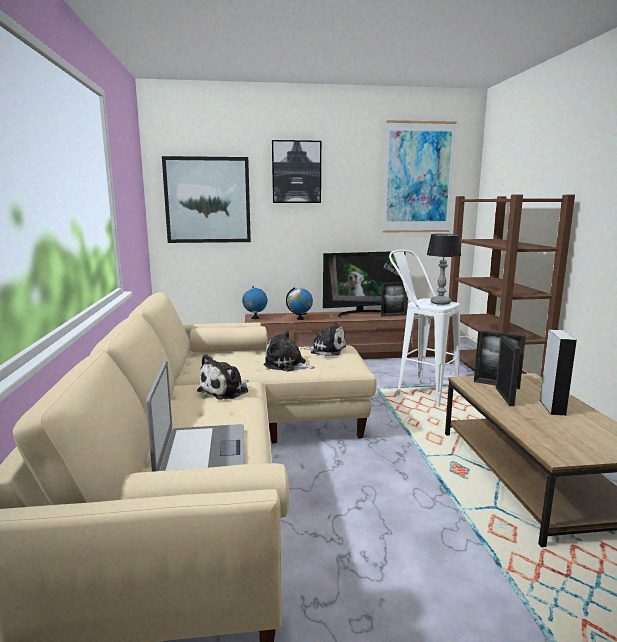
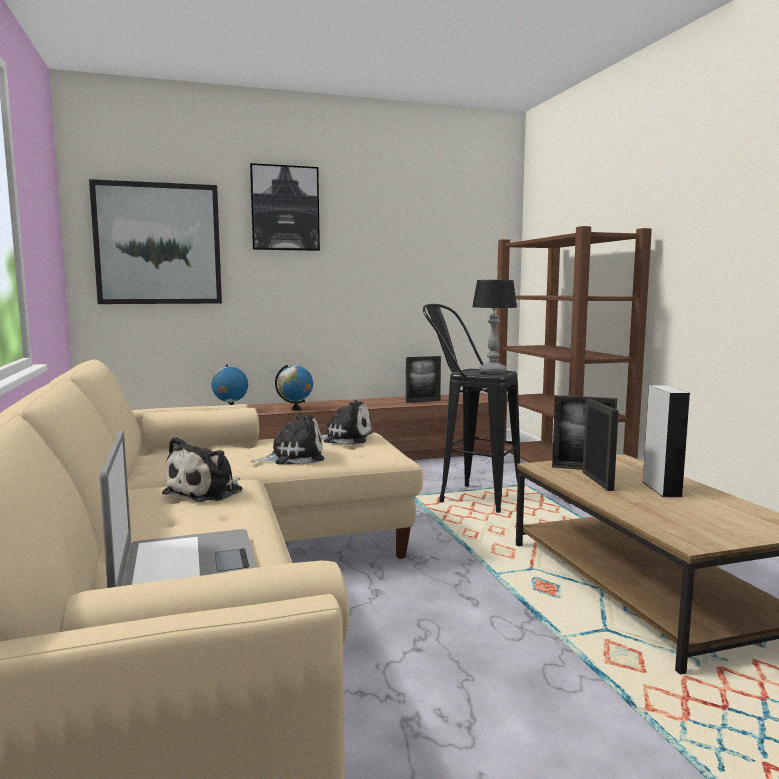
camera: 10 degrees left, 5 degrees down
(287, 365) = (293, 457): plush toy -> plush toy turned 150 degrees clockwise
(362, 313) = (379, 400): television -> none
(418, 178) = (445, 220): picture -> none
(419, 391) = (468, 496): white stool -> black stool

